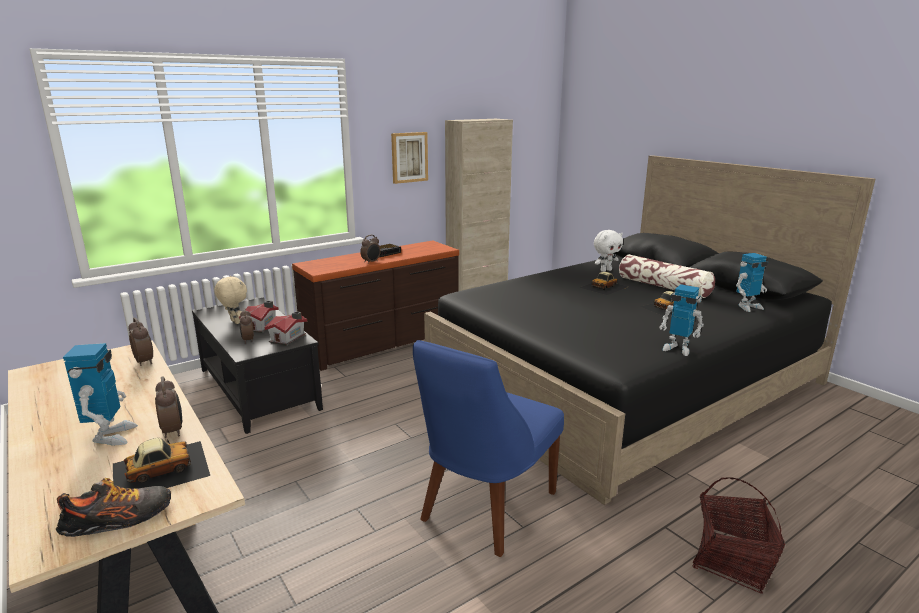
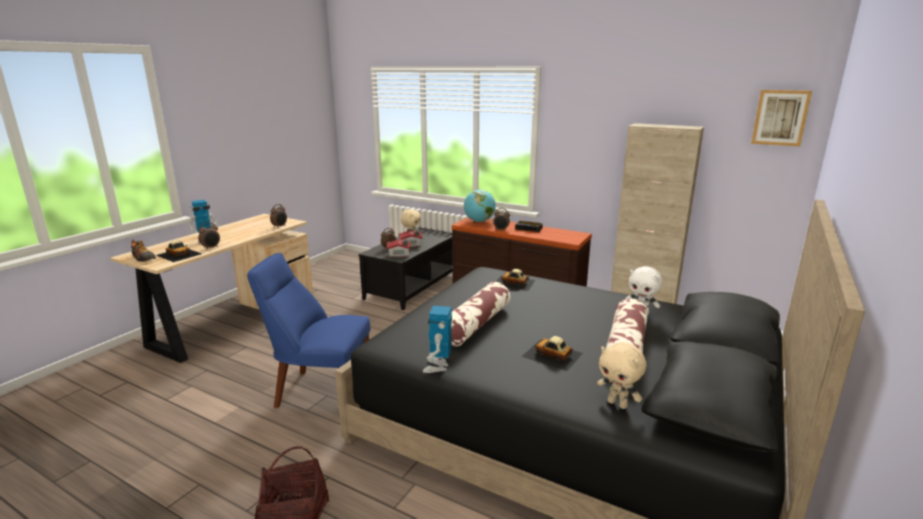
camera: 65 degrees right, 0 degrees up
(323, 264) = (479, 221): none -> globe
(409, 157) = (592, 154): picture -> picture (780, 117)
(595, 321) = (475, 324): none -> pillow
(604, 287) = (581, 318): toy car -> toy car (514, 283)
(747, 307) = (618, 404): toy robot -> beige plush toy

